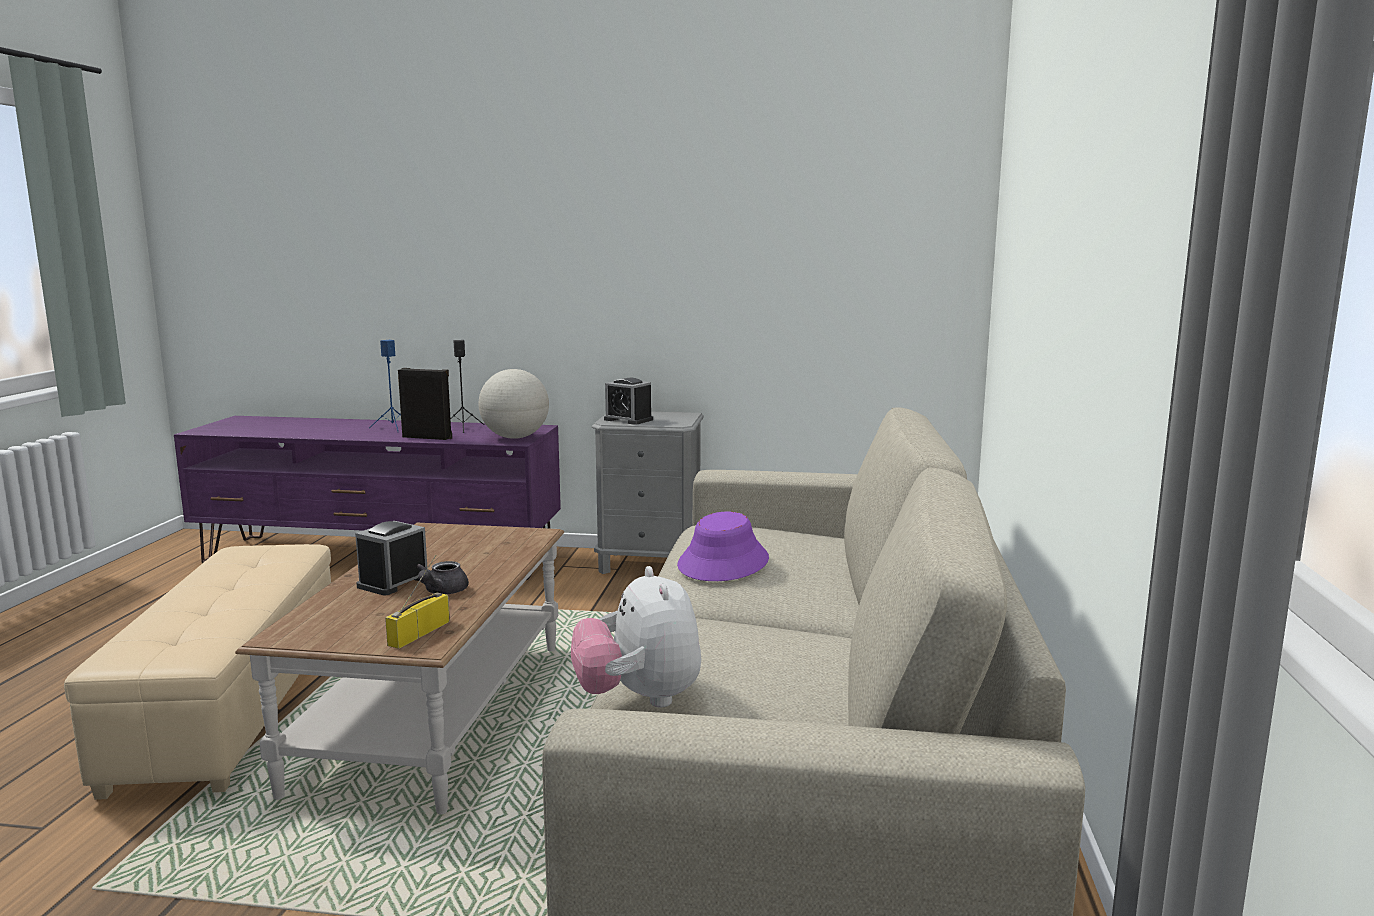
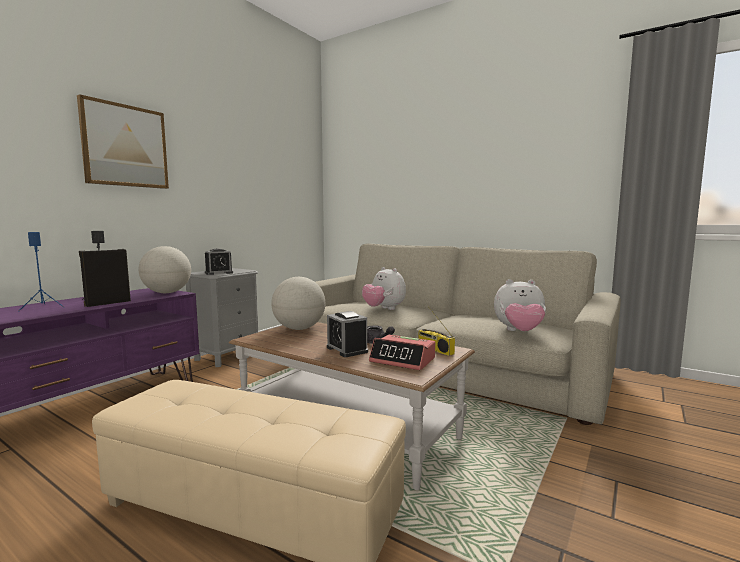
camera: 65 degrees left, 5 degrees down
(352, 620) = (403, 360): none -> alarm clock
(496, 538) = (299, 328): none -> globe
(531, 215) = (125, 146): none -> picture
(723, 563) = (384, 309): purple hat -> plush toy

